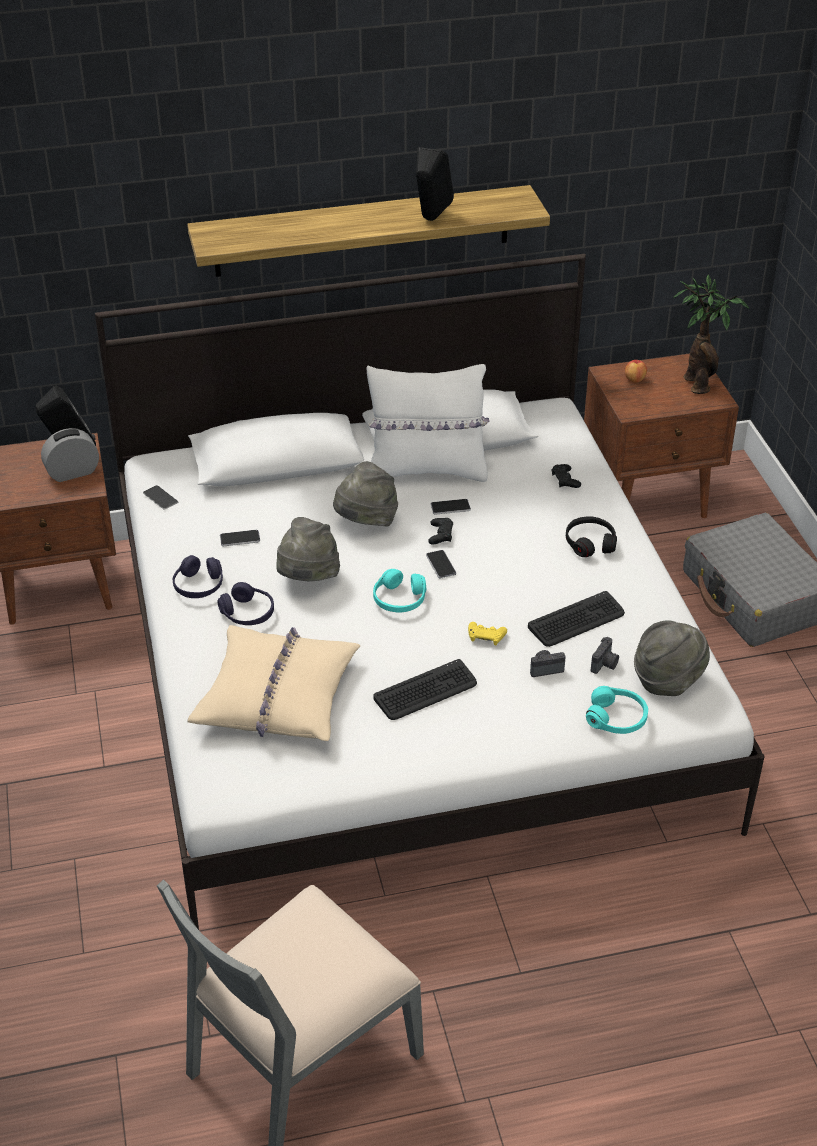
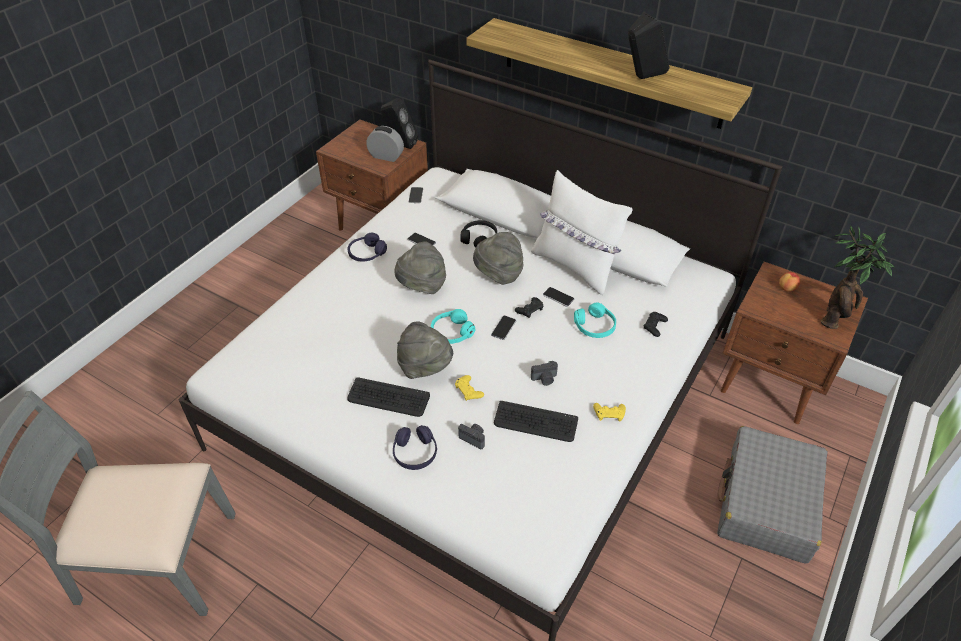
camera: 45 degrees right, 5 degrees up
(247, 613) = (367, 285): purple headphones -> purple headphones (415, 453)
(277, 696) = (314, 341): beige pillow -> none
(590, 543) = (615, 378): black headphones -> black headphones (479, 238)
(605, 664) = (513, 465): camera -> camera (544, 379)
(616, 718) = (470, 507): turquoise headphones -> turquoise headphones (594, 326)
(623, 573) = (609, 414): none -> yellow game controller
(667, 679) = (539, 509): grey hat -> grey hat (425, 368)

